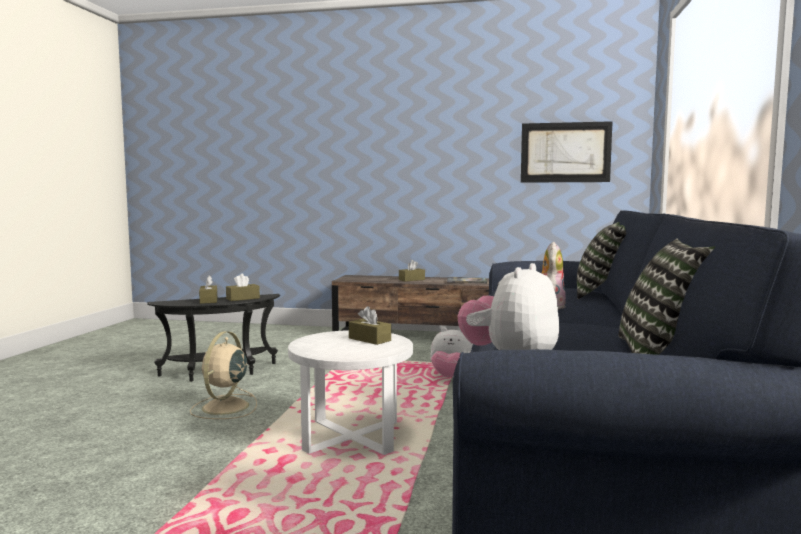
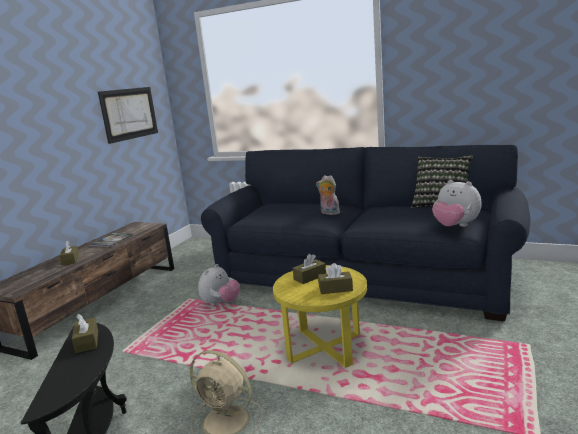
camera: 75 degrees left, 10 degrees up
(208, 300) = (74, 365): brown tissue box -> brown tissue box (335, 289)
(352, 437) = (324, 347): white side table -> yellow side table
(600, 293) = (297, 201): pillow -> none

